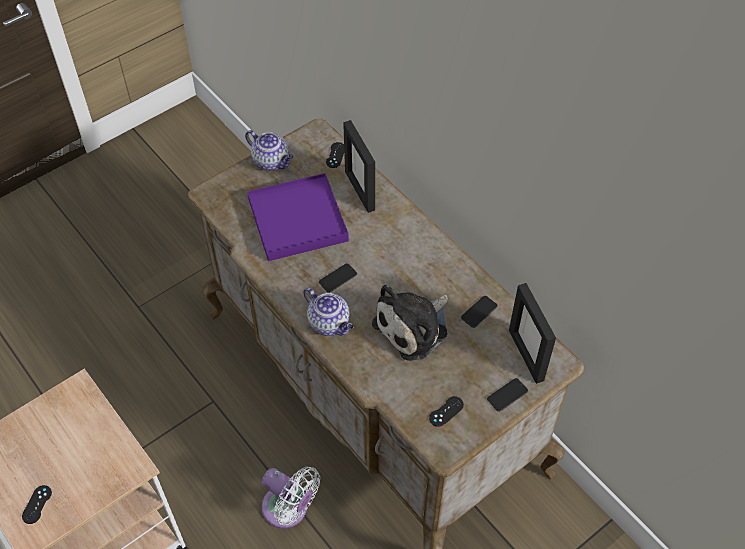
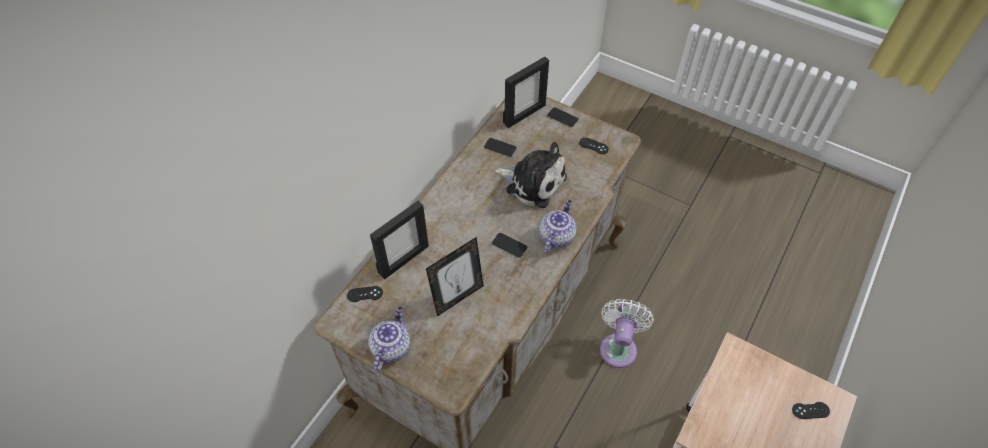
camera: 110 degrees left, 0 degrees up
(298, 220) = (457, 297): purple tray -> picture frame

